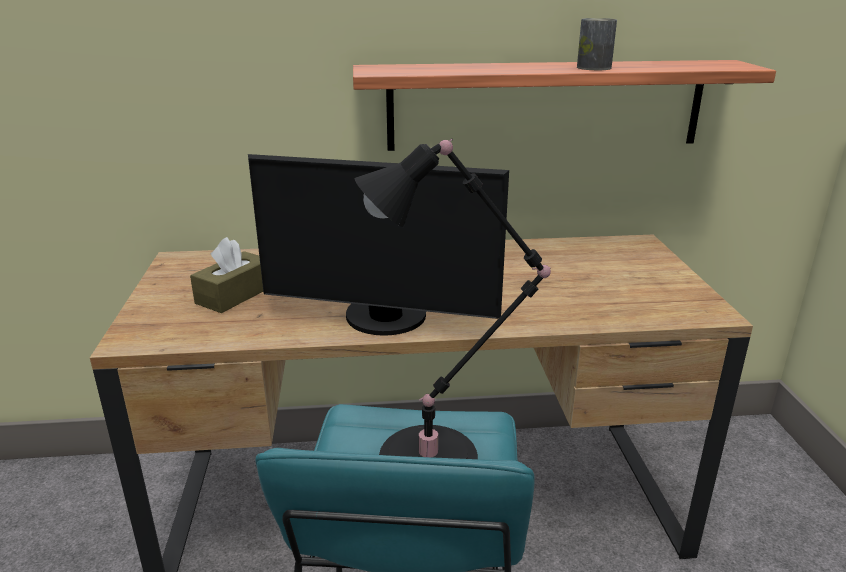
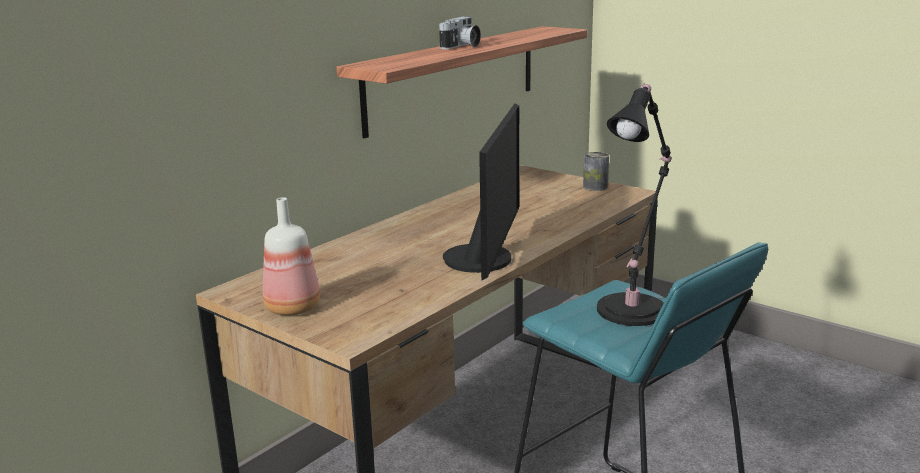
camera: 45 degrees left, 5 degrees down
(169, 291) = (291, 307): none -> bottle
(235, 295) = (350, 288): brown tissue box -> none
(384, 320) = (485, 259): monitor -> monitor turned 45 degrees counterclockwise
(536, 66) = (461, 46): none -> camera
(594, 67) = (498, 42): can -> can (595, 187)

